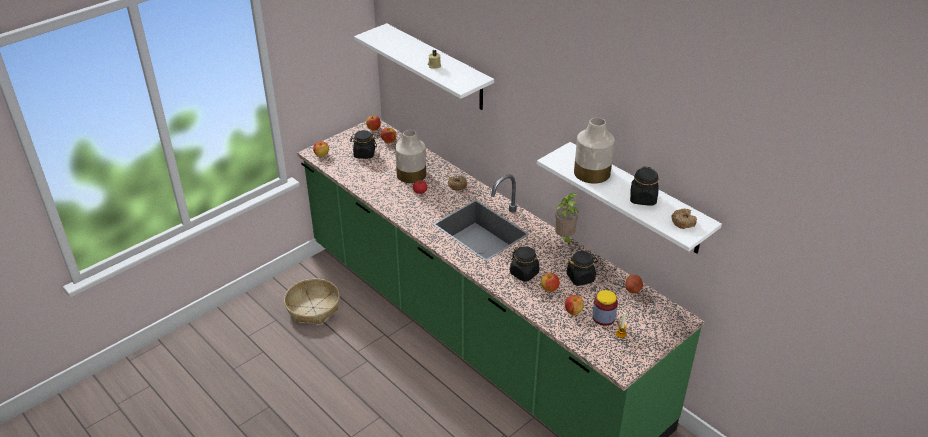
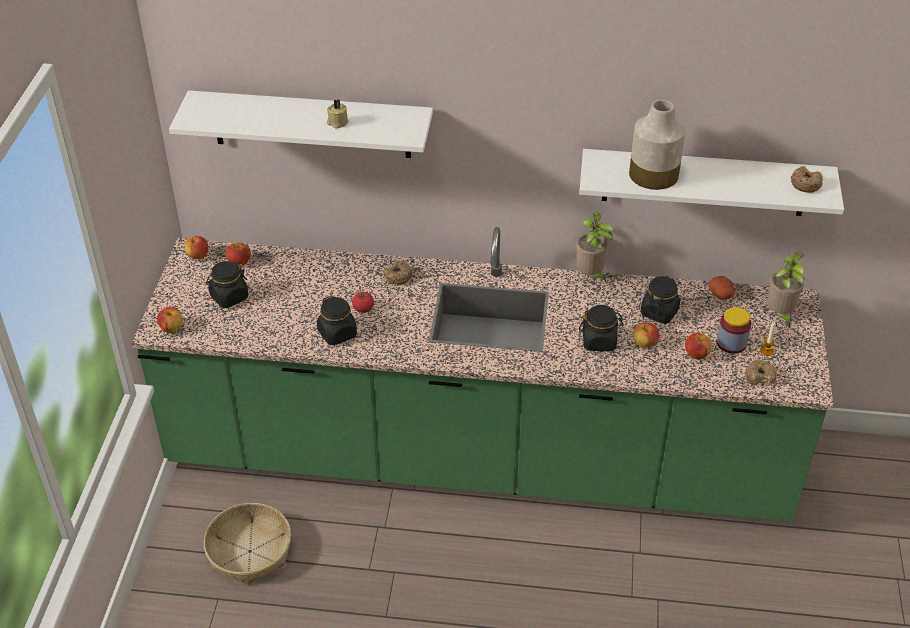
camera: 40 degrees left, 5 degrees up
(411, 174) = (324, 292): beige vase -> none
(597, 345) = (760, 377): none -> donut
(643, 199) = (738, 178): black jar -> black jar (337, 333)
(657, 320) = (780, 315): none -> potted plant

